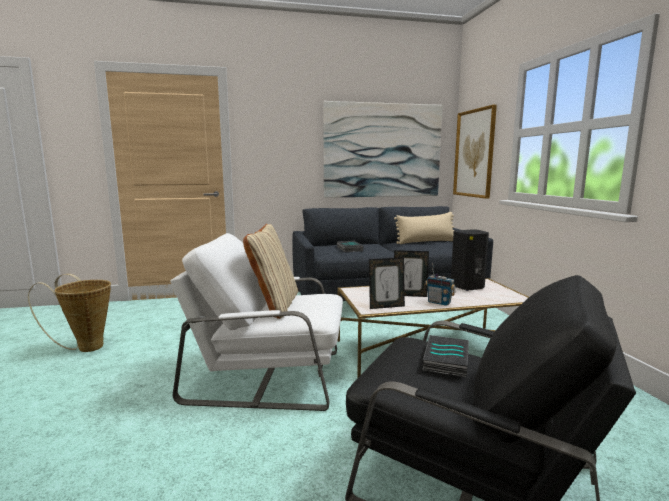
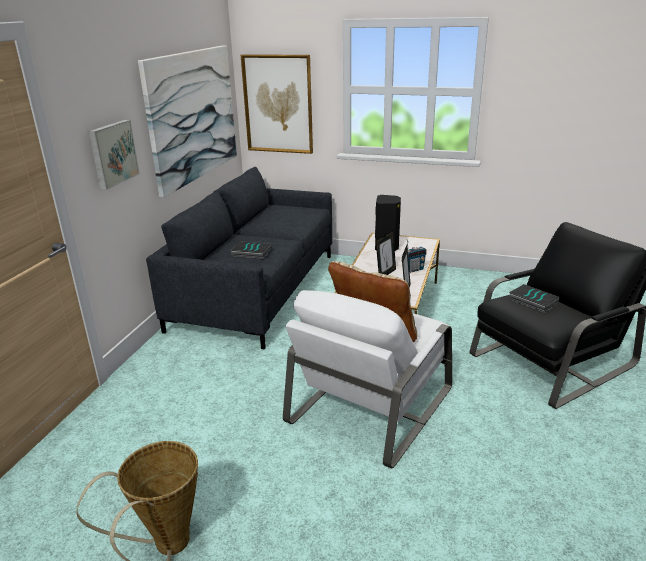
camera: 60 degrees left, 15 degrees up
(281, 154) = (112, 153): none -> picture
(426, 242) = (269, 214): beige pillow -> none

